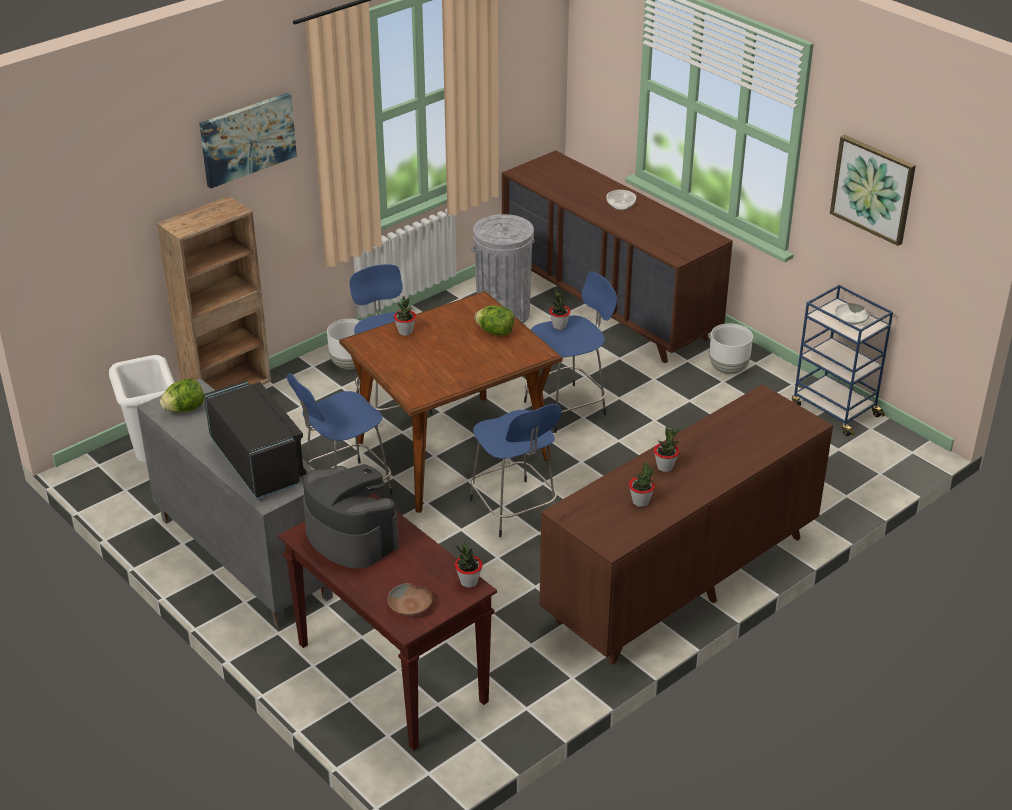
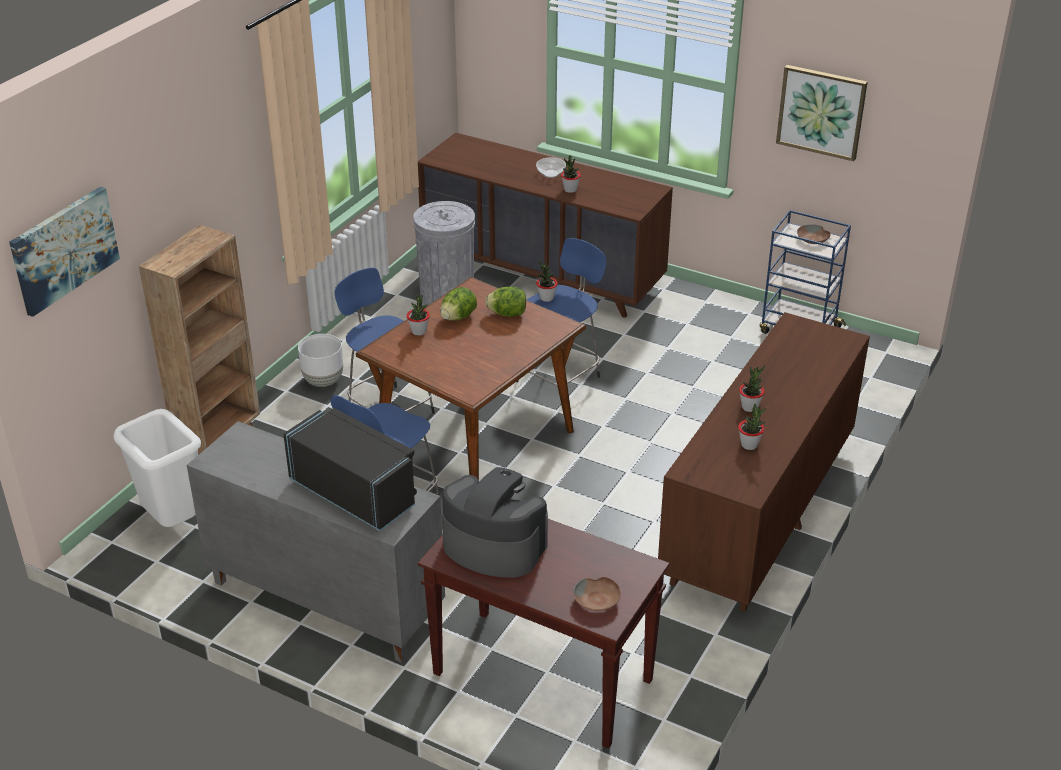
camera: 20 degrees left, 0 degrees up
(185, 409) = (242, 456): lettuce -> lettuce (458, 317)
(247, 139) = (209, 160): picture -> picture (64, 249)
(468, 582) = (638, 562): potted plant -> potted plant (570, 190)
(514, 510) = (568, 487): blue stool -> none
(728, 369) = (686, 311): white planter -> none
(851, 319) = (812, 239): white bowl -> brown bowl

